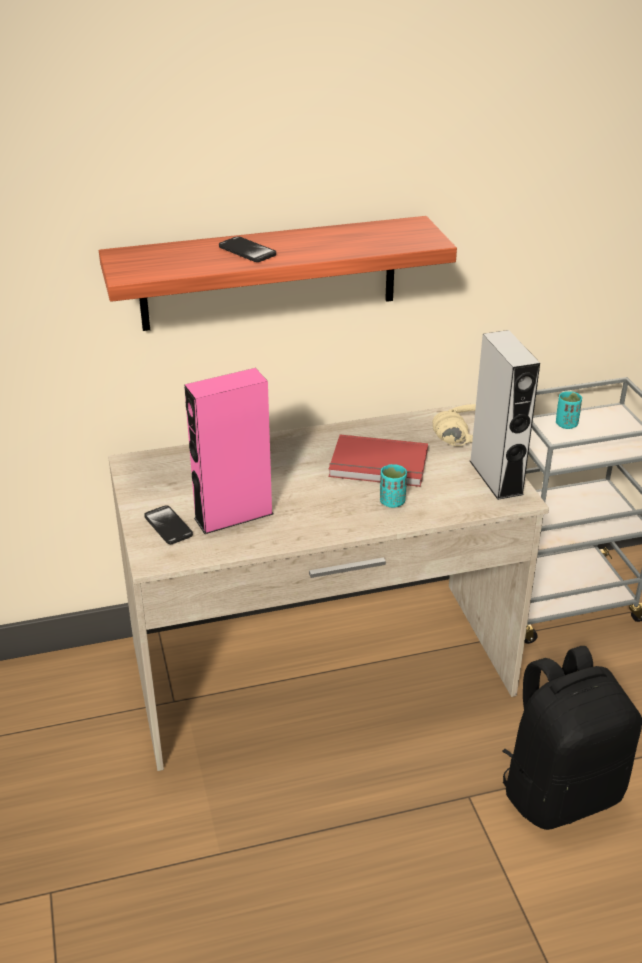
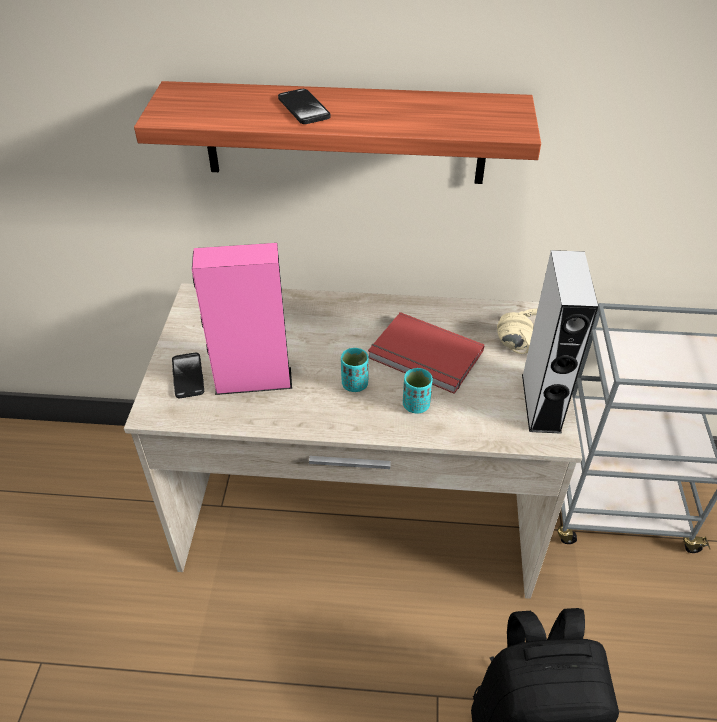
camera: 20 degrees right, 10 degrees up
(566, 424) = (657, 349): turquoise cup -> turquoise cup (354, 384)

